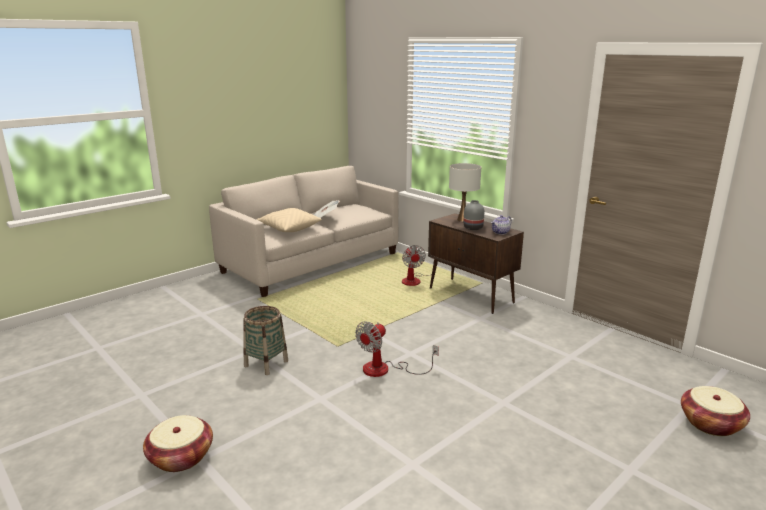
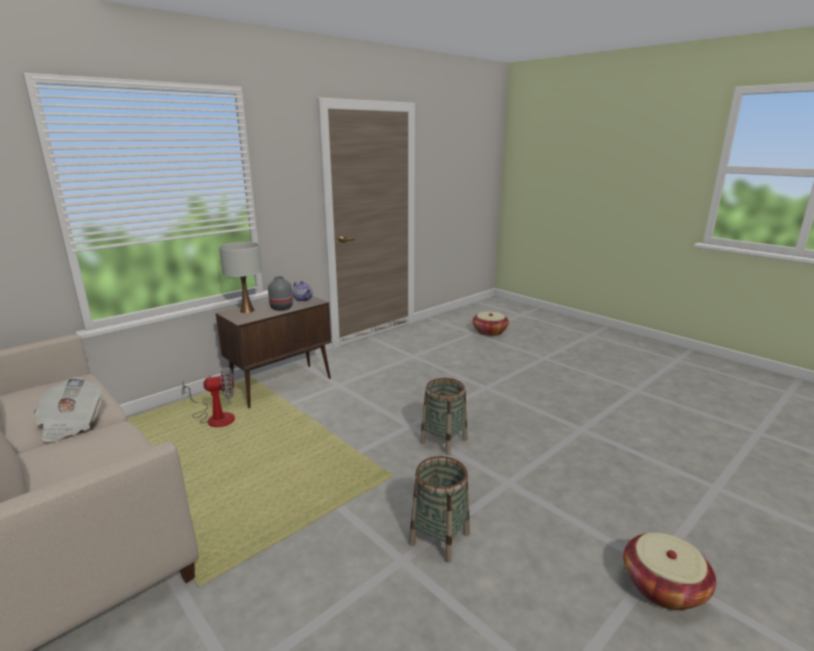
camera: 90 degrees left, 0 degrees up
(289, 228) = (98, 457): beige pillow -> none
(385, 369) = (443, 441): fan -> basket

